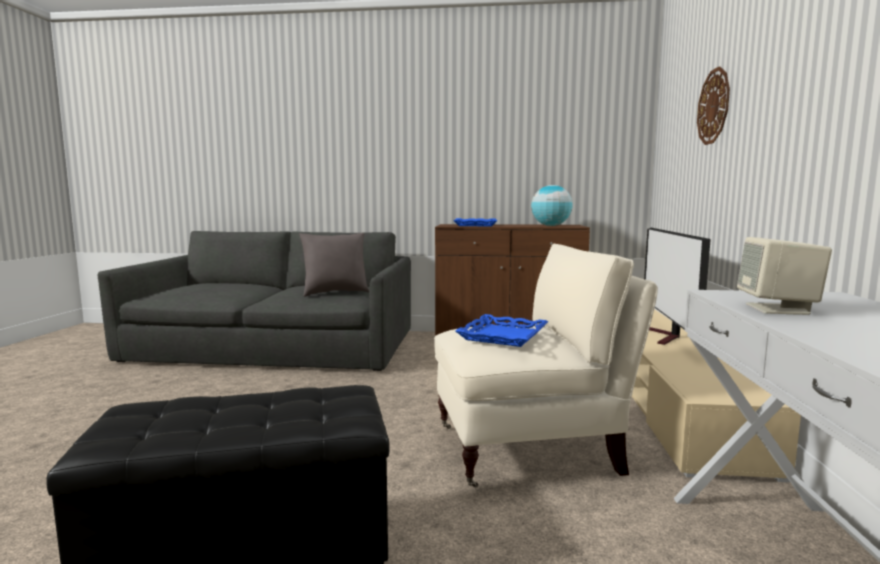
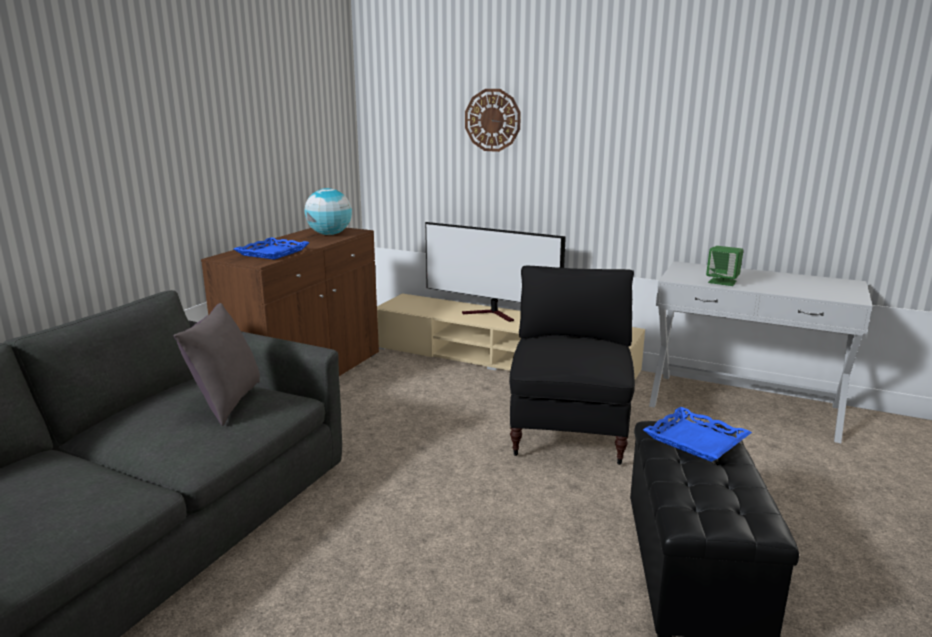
camera: 70 degrees left, 10 degrees up
(503, 336) = (586, 352): blue tray -> blue tray (696, 440)
(531, 448) = (569, 430): beige armchair -> black armchair
(778, 309) = (722, 282): beige speaker -> green speaker

